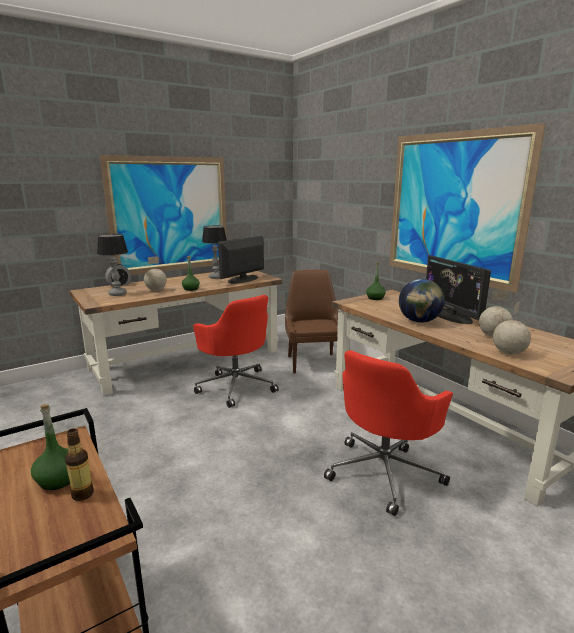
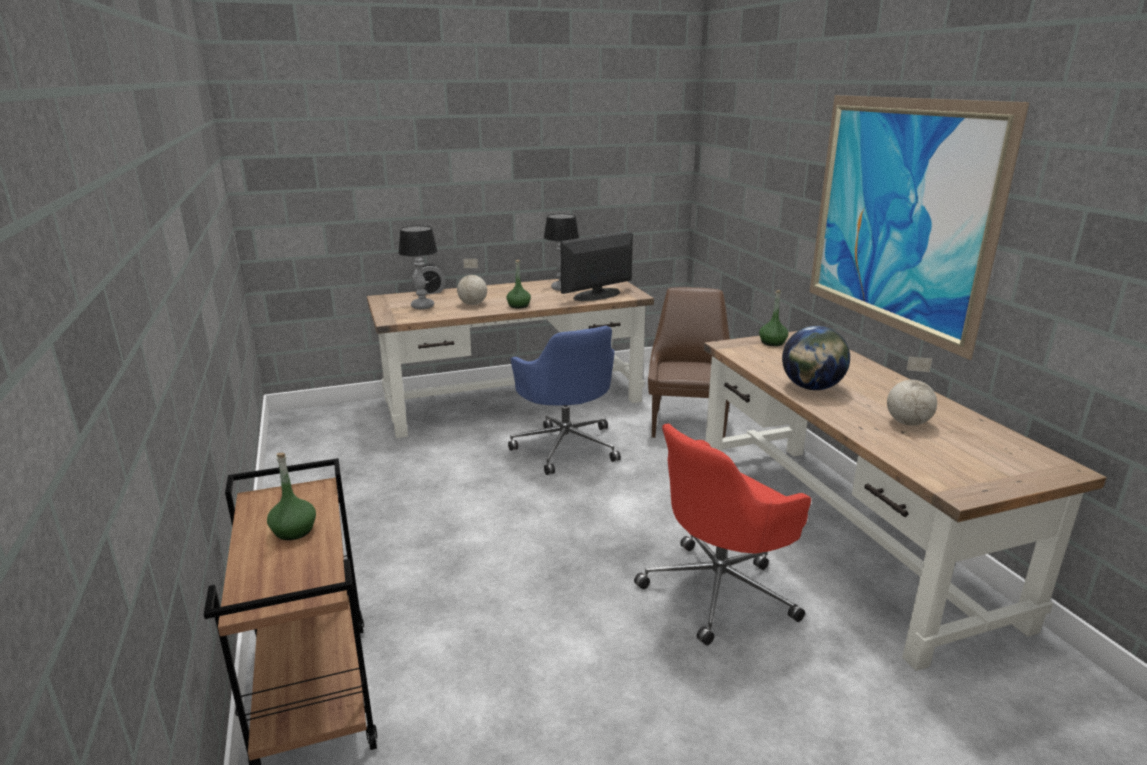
camera: 15 degrees right, 5 degrees up
(82, 494) = (312, 549): bottle -> none
(170, 215) = (504, 196): picture -> none
(236, 386) = (566, 446): red office chair -> blue office chair
(451, 316) = (868, 383): monitor -> none
(508, 353) = (907, 452): globe -> none

